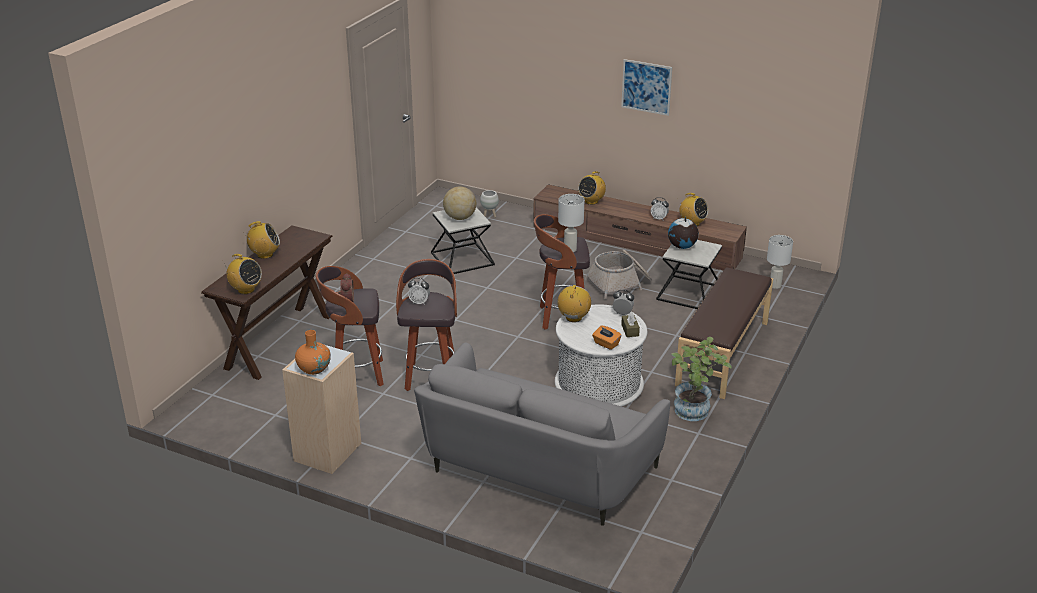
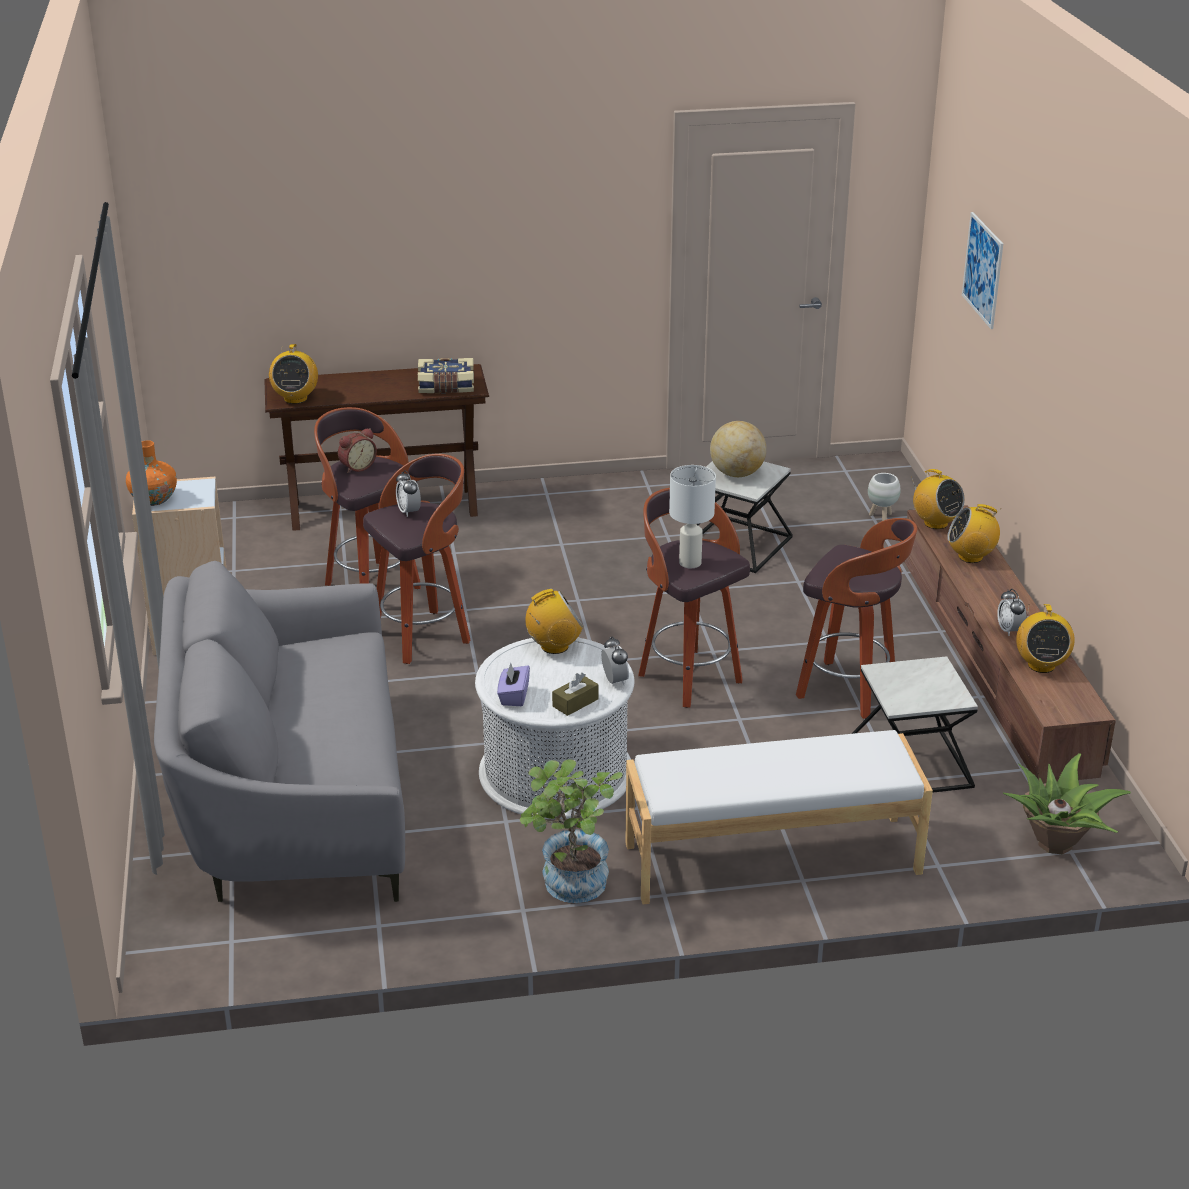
camera: 55 degrees right, 0 degrees up
(265, 255) = (388, 377): radio -> radio (935, 523)
(304, 242) = (446, 386): none -> book
(606, 344) = (513, 696): orange tissue box -> purple tissue box
(620, 283) = (849, 691): basket -> stool
(646, 87) = (1070, 382): picture -> picture (983, 270)
(682, 247) = (915, 672): globe -> none
(723, 353) = (772, 859): brown bench -> white bench
(775, 286) = (1057, 843): white table lamp -> potted plant

